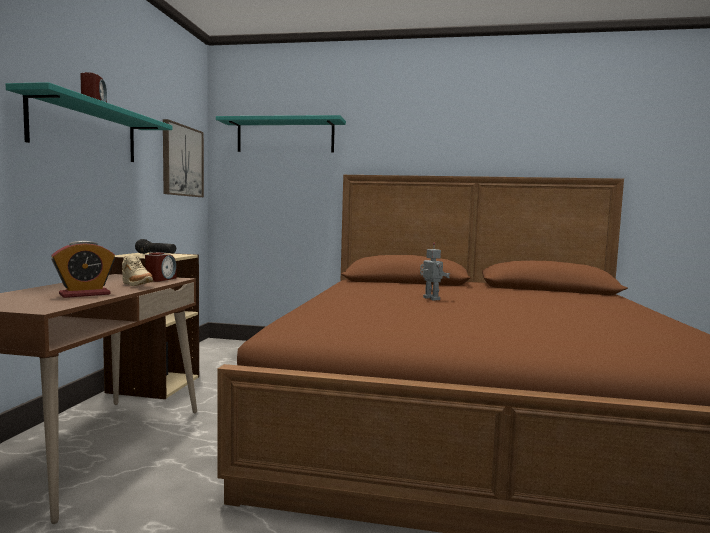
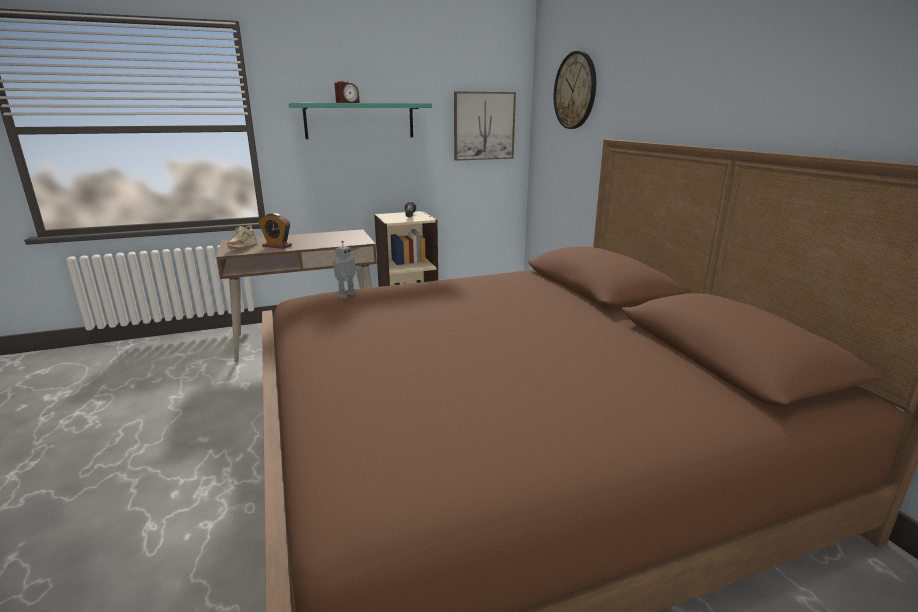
camera: 60 degrees right, 15 degrees up
(136, 285) = (322, 243): beige shoe -> beige shoe (242, 247)
(160, 279) = (354, 240): alarm clock -> none
(285, 136) = (575, 90): turquoise shelf -> wall clock
(430, 299) = (478, 311): toy robot -> toy robot (346, 295)

